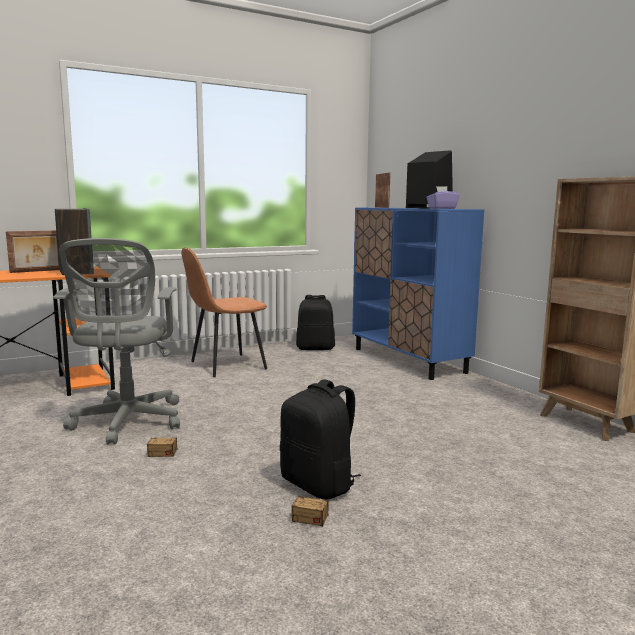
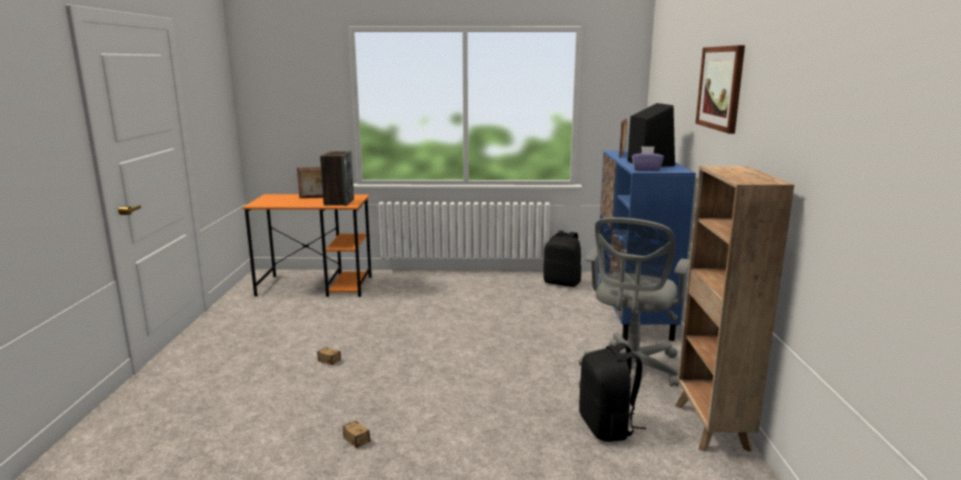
camera: 30 degrees right, 5 degrees up
(127, 423) = (336, 329): grey office chair -> grey office chair (630, 370)
(226, 365) = (463, 288): brown chair -> none
(319, 485) = (395, 416): black backpack -> black backpack (607, 427)
(515, 125) = (720, 88): none -> picture

